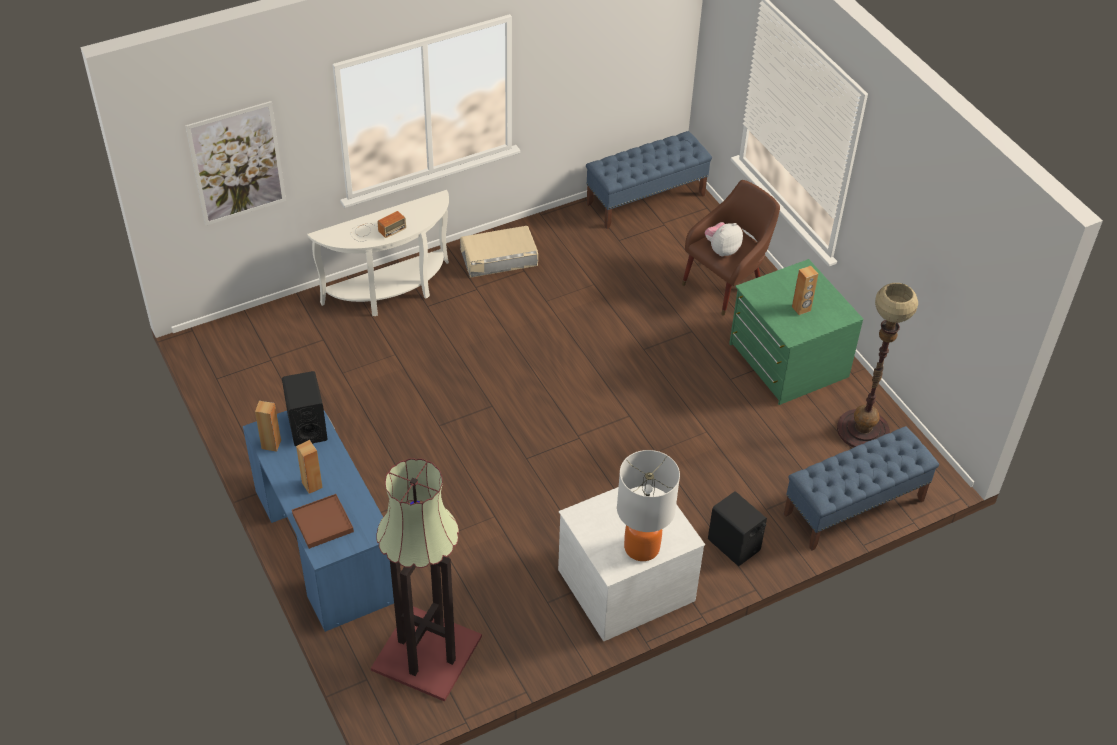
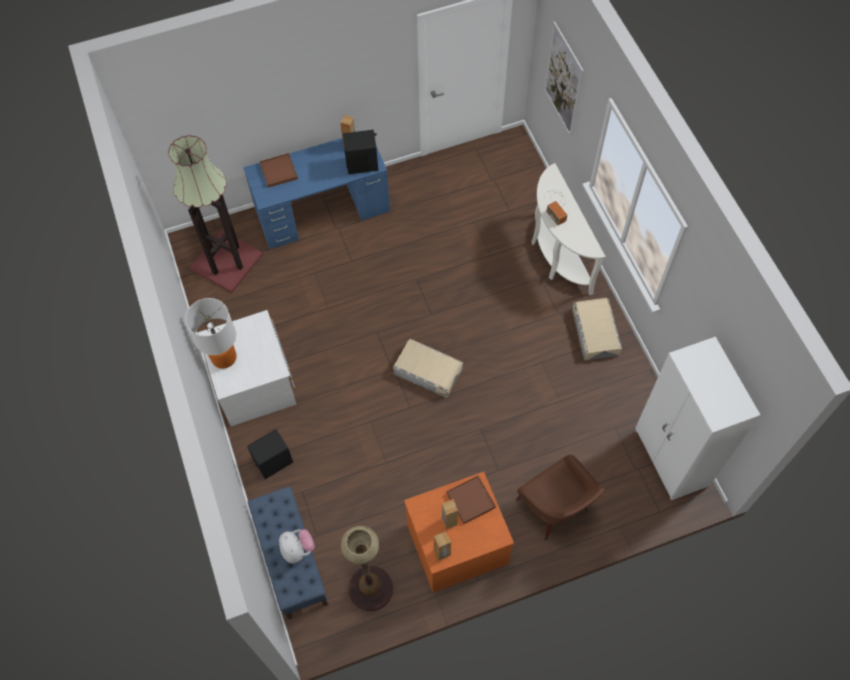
camera: 100 degrees right, 15 degrees up
(312, 485) = (311, 166): brown speaker -> brown speaker (442, 552)
(575, 402) = (428, 371): none -> beige storage box
(646, 199) = (671, 459): blue bench -> white wardrobe
(722, 250) = (551, 482): plush toy -> plush toy (297, 550)
(772, 293) = (471, 500): none -> brown tray
(787, 361) = (456, 542): green dresser -> orange dresser

